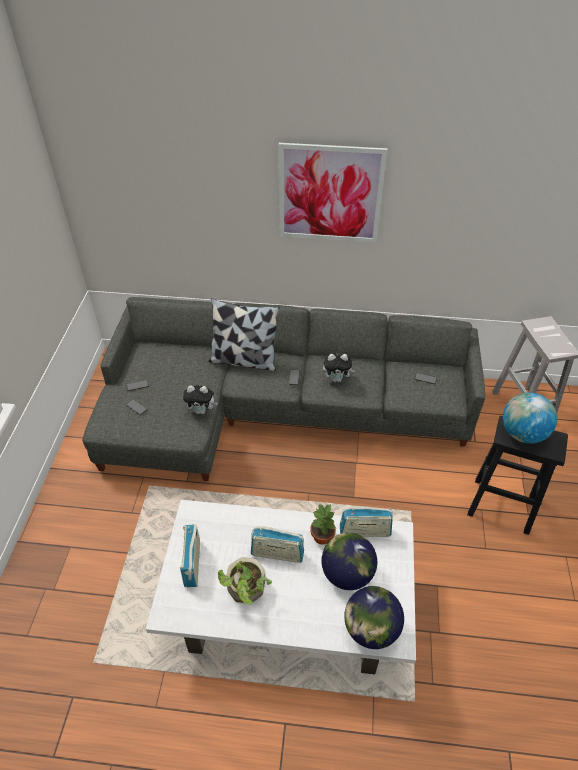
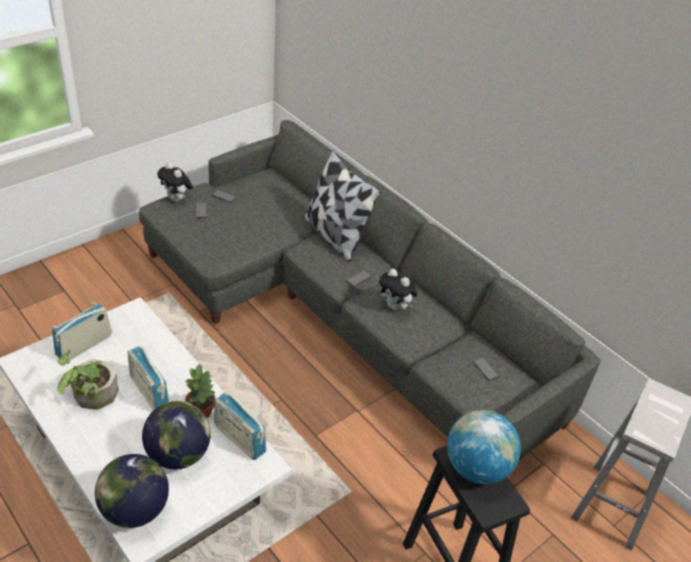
camera: 40 degrees right, 5 degrees down
(201, 411) = (246, 249): plush toy -> plush toy (177, 199)
(330, 194) = (485, 90): picture -> none

